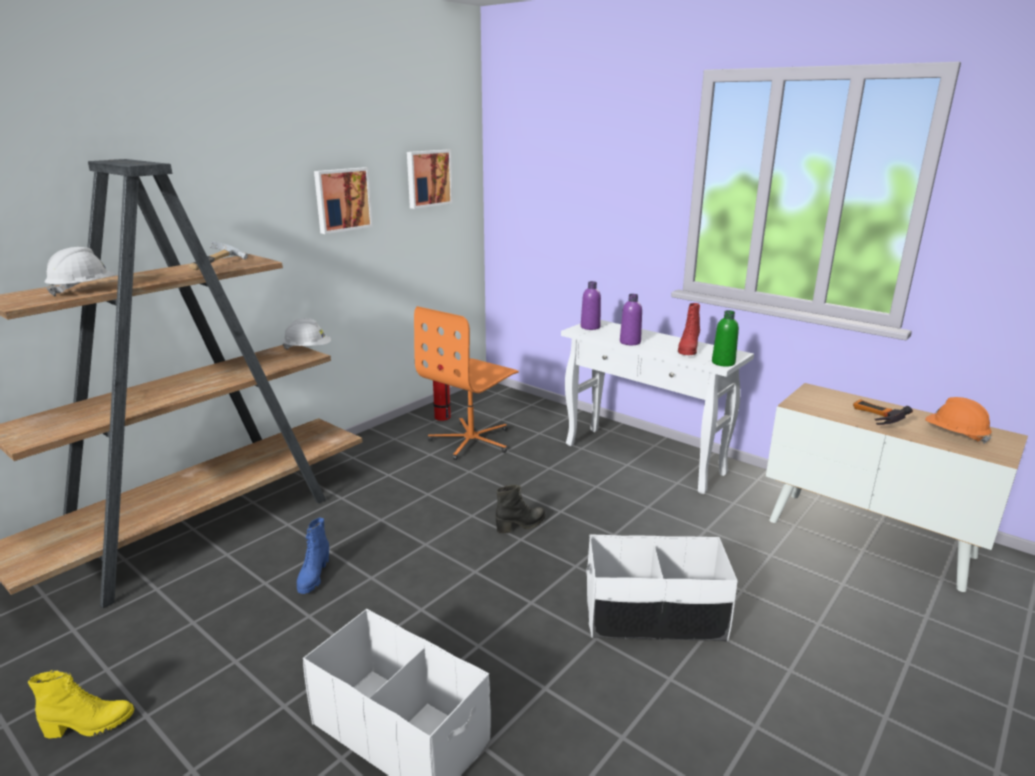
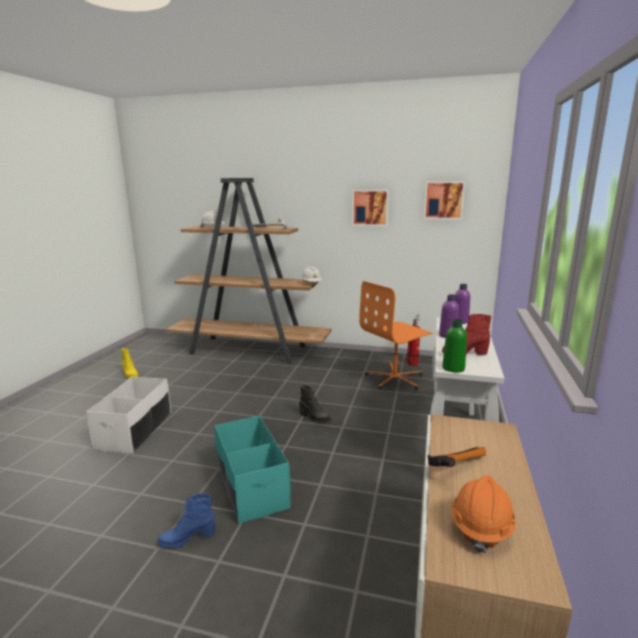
camera: 65 degrees right, 5 degrees down
(313, 577) = (229, 381): blue boot -> blue boot (187, 539)
(472, 441) = (395, 379): orange office chair -> orange office chair turned 45 degrees counterclockwise
(654, 616) = (251, 486): white storage box -> turquoise storage box

